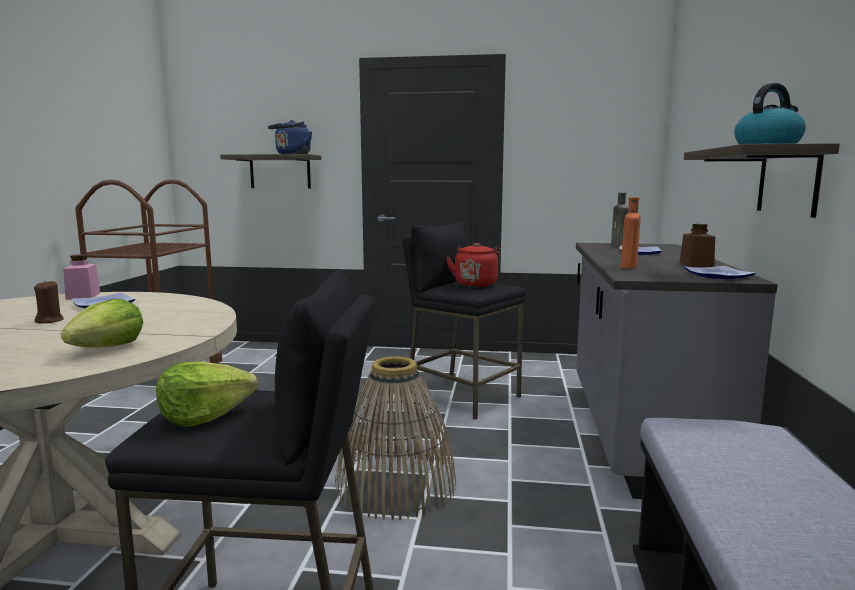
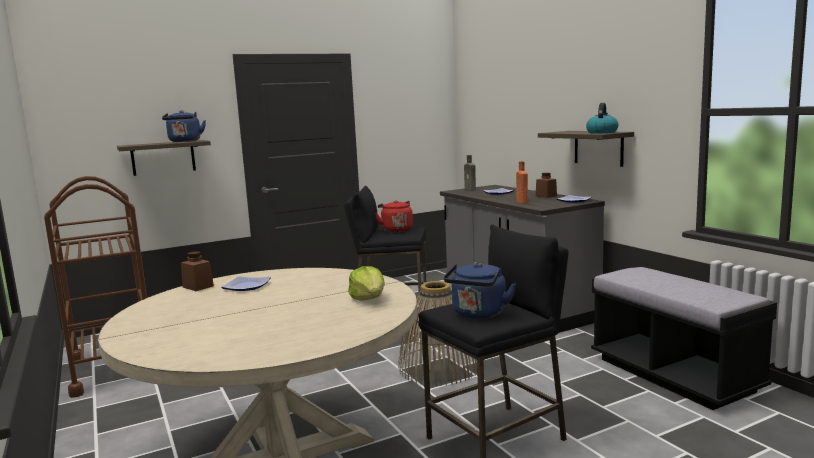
camera: 35 degrees left, 0 degrees up
(50, 321) = (257, 300): brown candle -> none
(83, 296) = (198, 286): pink jar -> brown jar
(204, 416) = (478, 314): lettuce -> blue kettle

